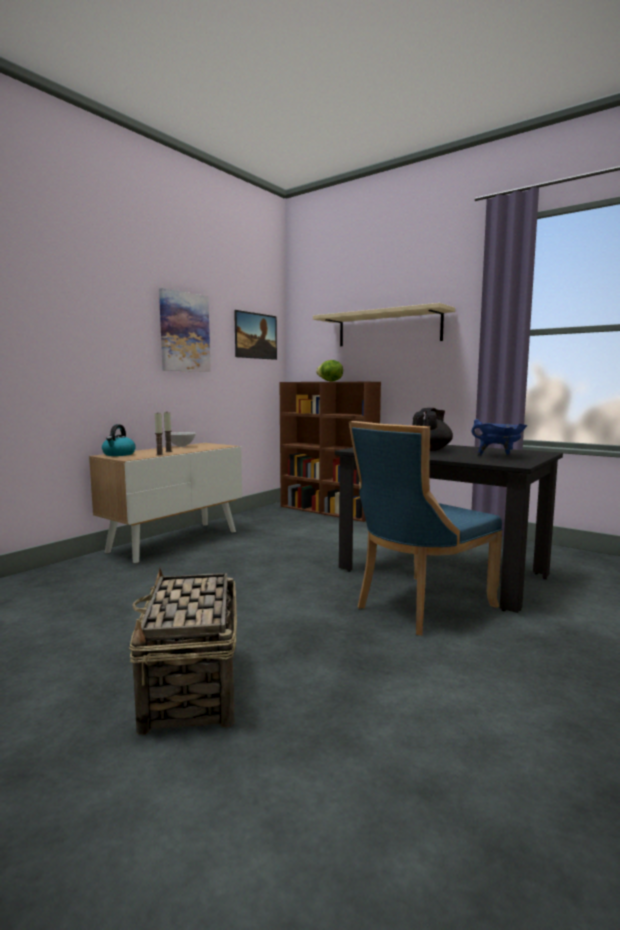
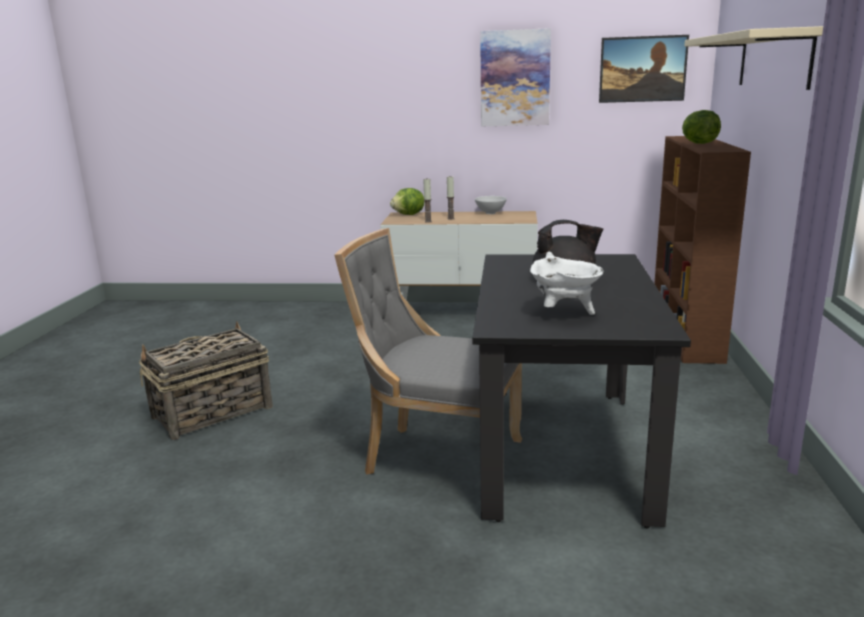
camera: 60 degrees right, 10 degrees up
(119, 454) = (409, 215): kettle -> lettuce
(419, 606) = (437, 459): blue chair -> grey chair
(499, 456) = (564, 313): blue cooking pot -> white cooking pot

